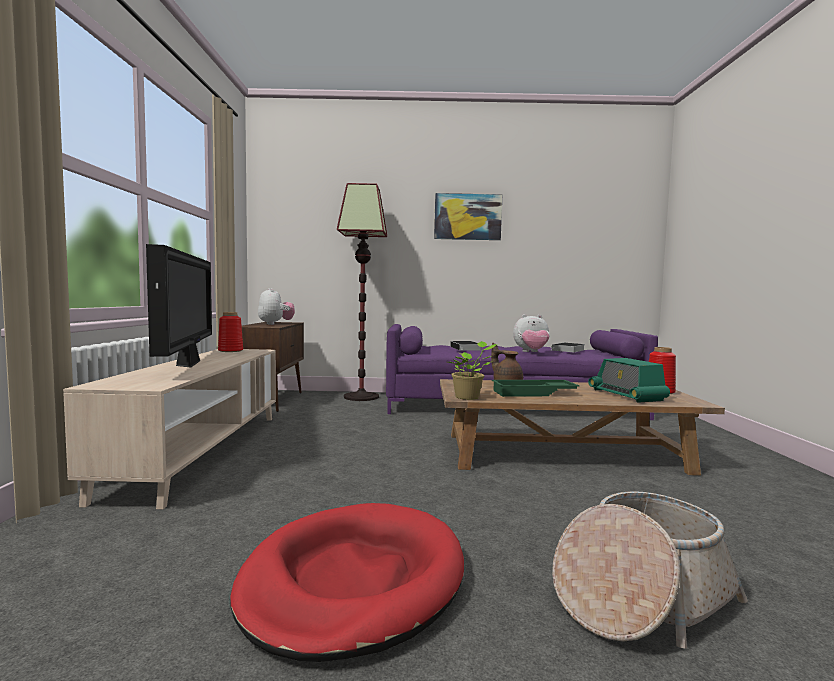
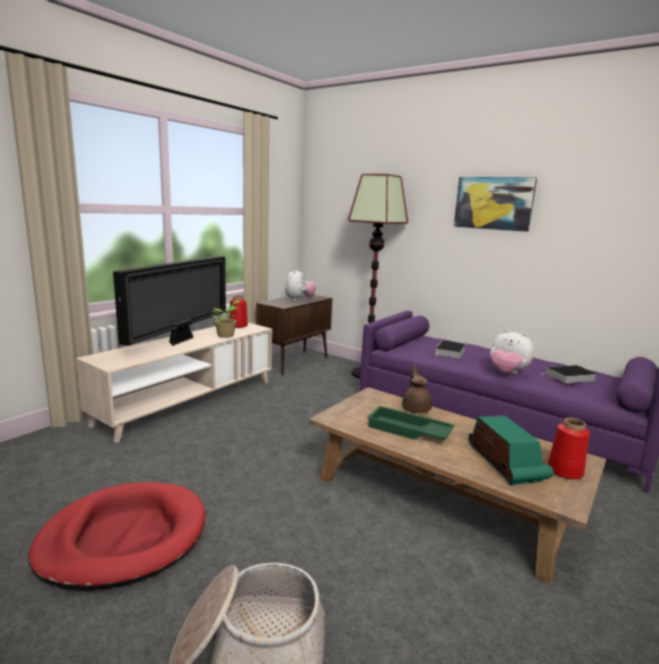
camera: 35 degrees right, 10 degrees up
(469, 397) = (337, 420): potted plant -> potted plant (226, 336)
(626, 395) = (505, 463): radio -> radio turned 150 degrees clockwise

